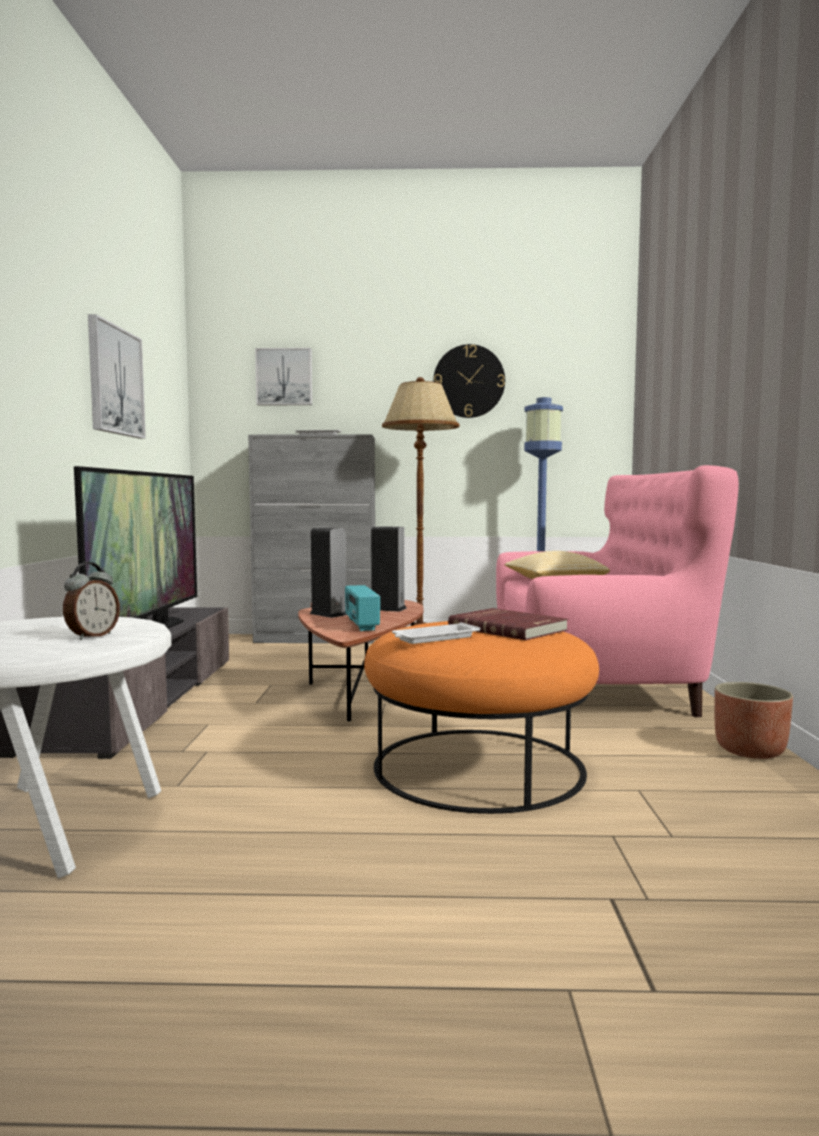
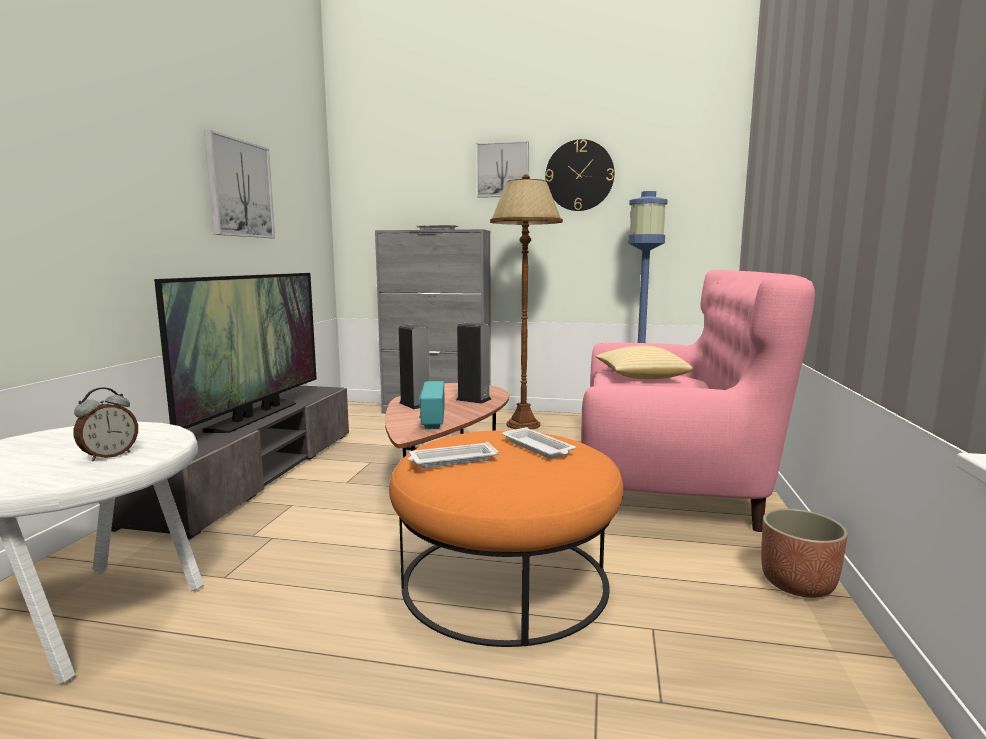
camera: 10 degrees right, 5 degrees up
(284, 377) = (411, 176): picture -> picture (503, 170)
(508, 628) = (538, 448): red book -> white tray

